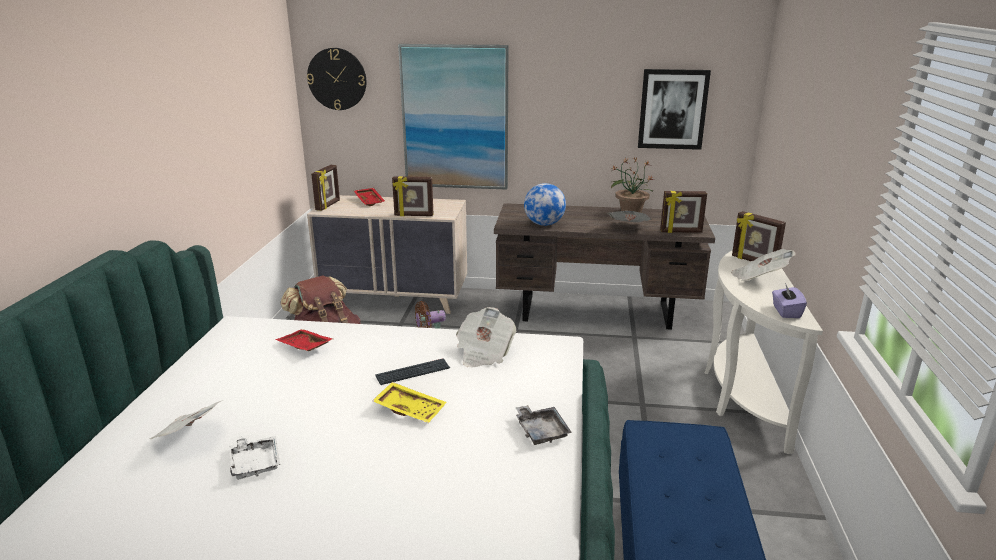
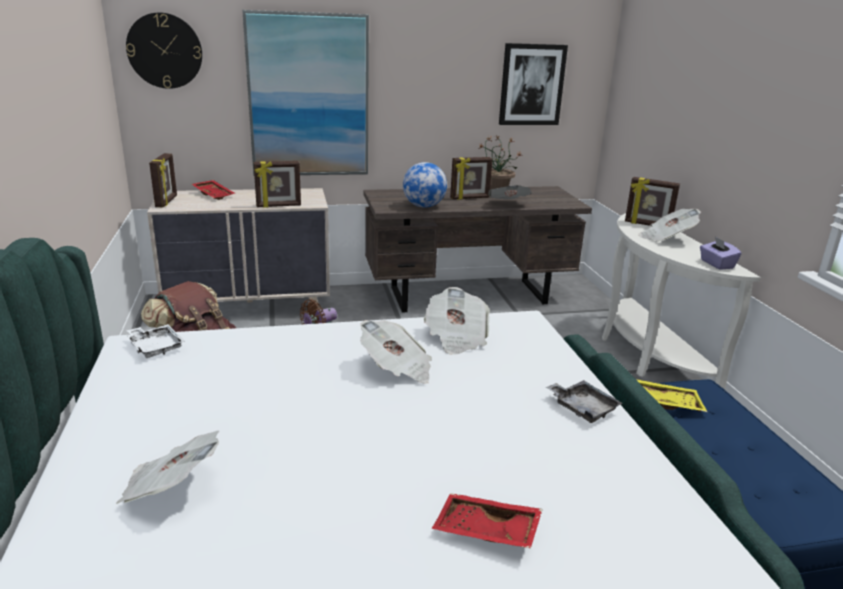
camera: 20 degrees left, 0 degrees up
(255, 463) = (288, 505): white tray -> white tray (155, 347)
(304, 347) = (243, 358): red tray -> red tray (486, 532)
(410, 409) = (427, 408): yellow tray -> yellow tray (667, 402)
(413, 373) = (397, 369): keyboard -> newspaper
(681, 232) = (558, 205): picture frame -> picture frame (470, 198)

